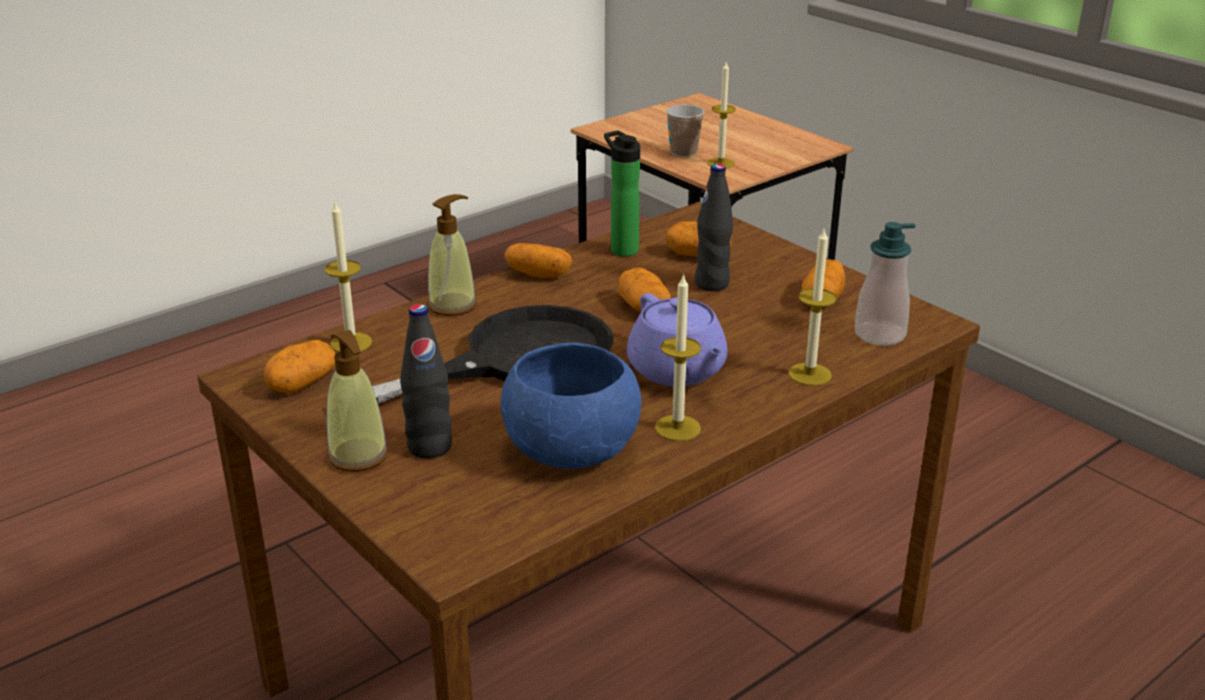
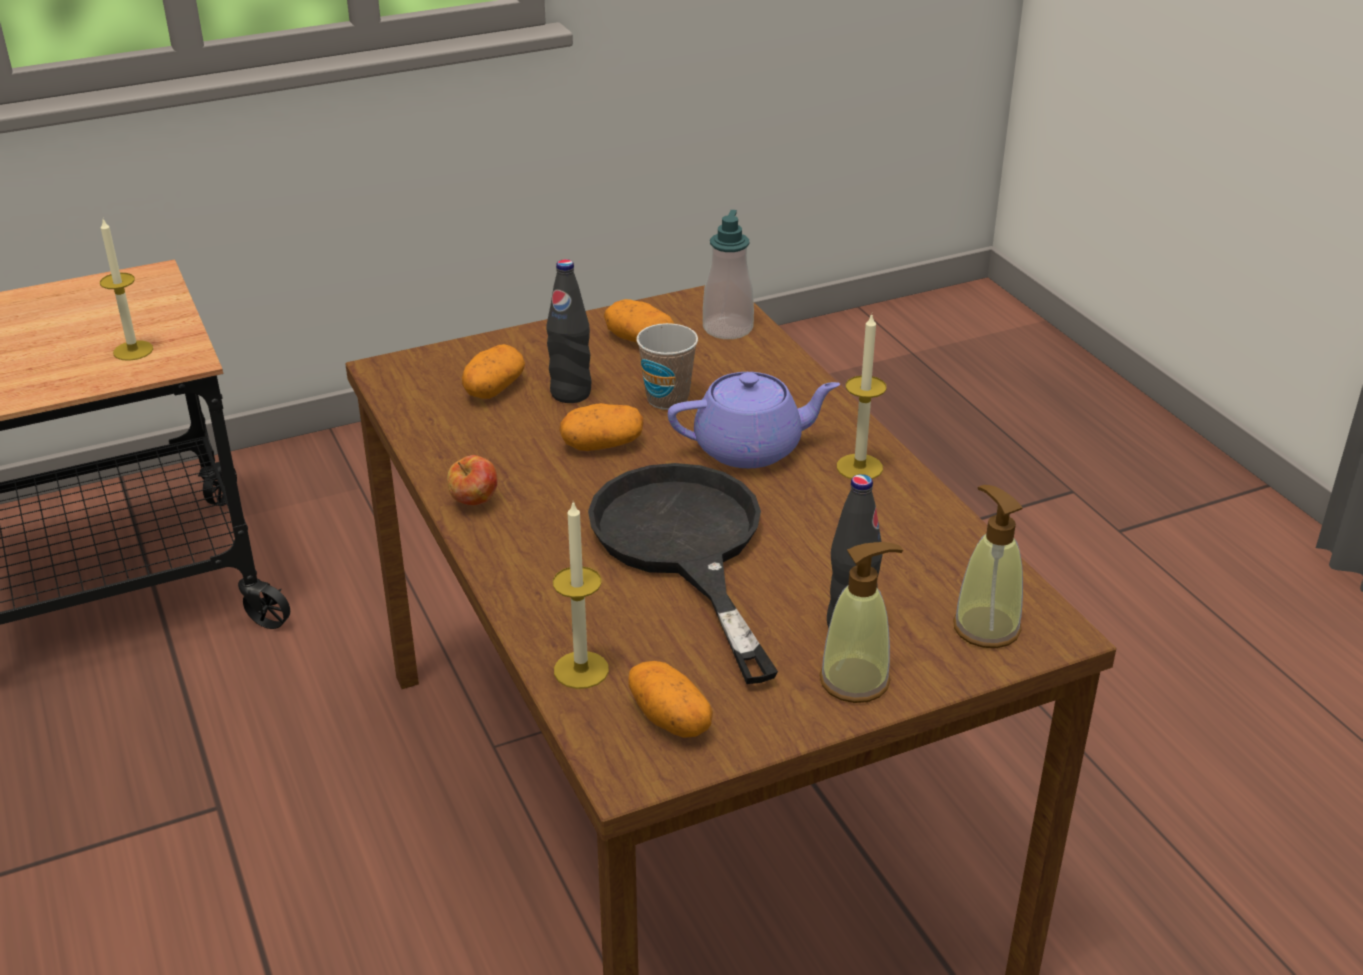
camera: 75 degrees left, 5 degrees up
(452, 305) = (521, 577): soap dispenser -> soap dispenser (986, 627)
(538, 274) = (475, 502): potato -> apple
(572, 450) = (882, 534): blue bowl -> none
(621, 249) = (444, 434): bottle -> none
(683, 152) = (69, 369): cup -> cup (667, 399)
(809, 374) = (786, 379): candle -> none

